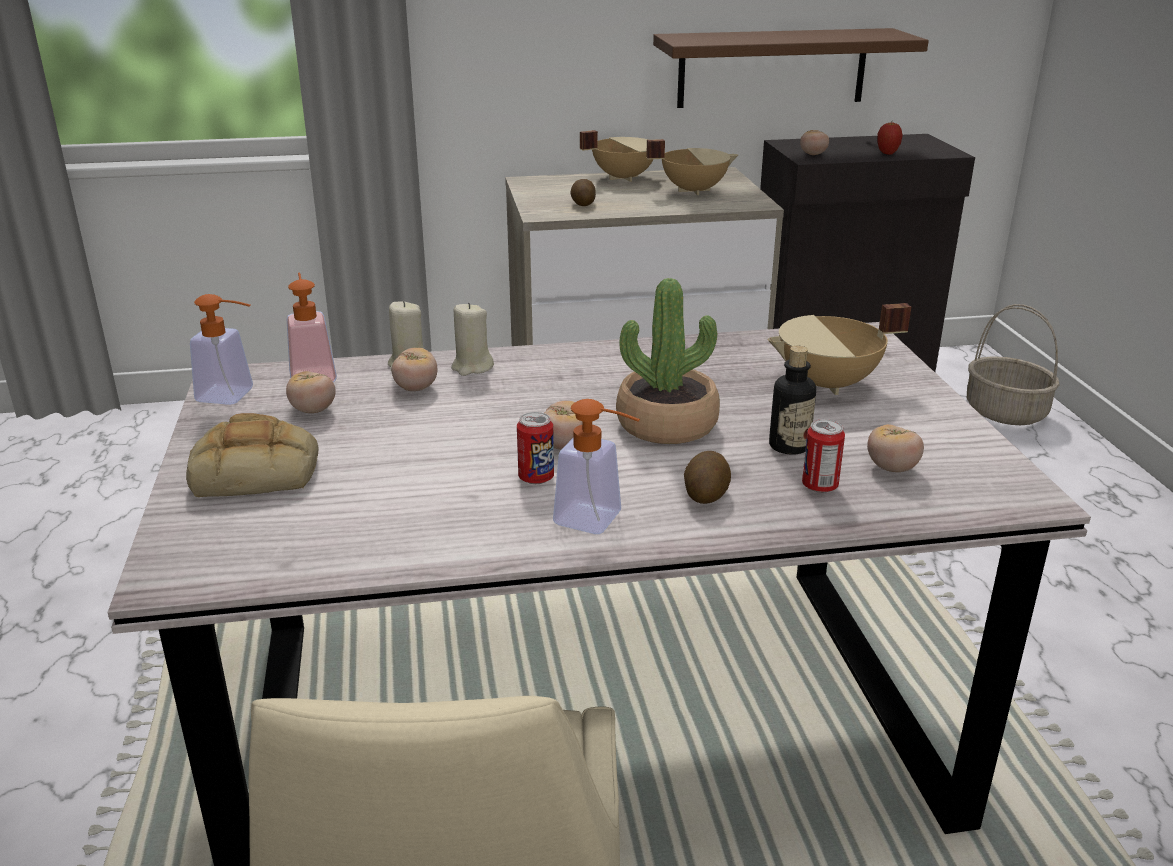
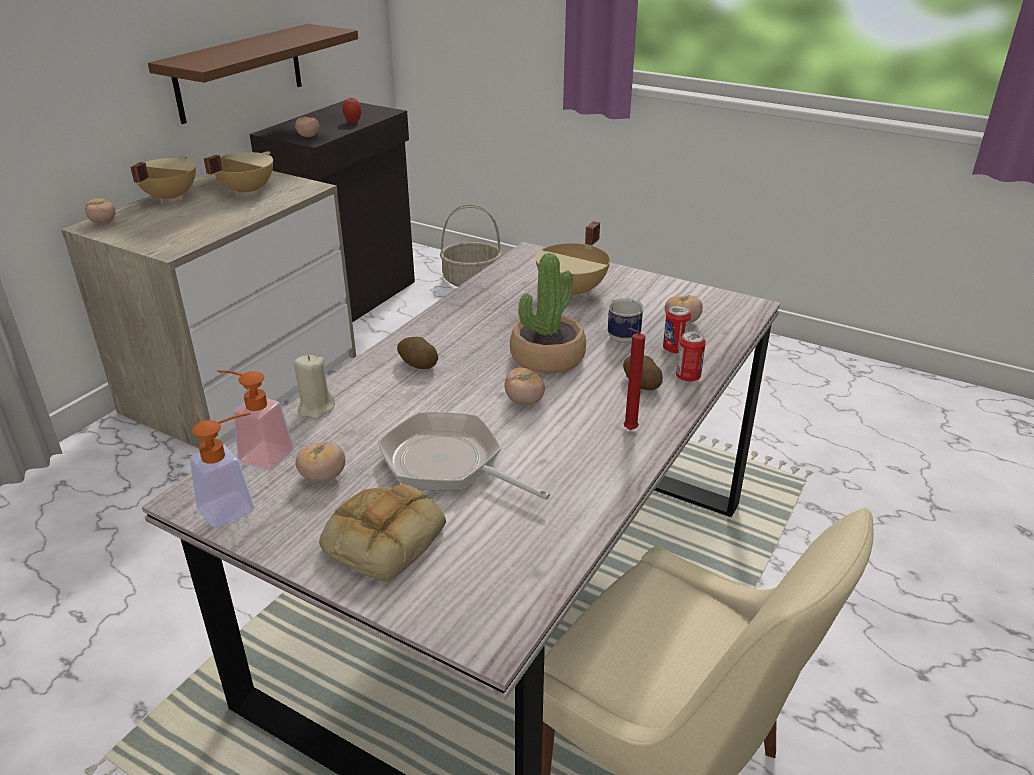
camera: 50 degrees left, 5 degrees up
(403, 453) = (448, 464): none -> frying pan
(416, 388) = (359, 420): tomato -> tomato (103, 222)
(472, 367) = (363, 386): beige candle -> none
(536, 478) = (551, 429): can -> can (688, 377)
(583, 203) = (184, 230): potato -> potato (417, 364)
(598, 521) = (628, 430): soap dispenser -> red candle
(789, 446) = (622, 336): bottle -> mug

